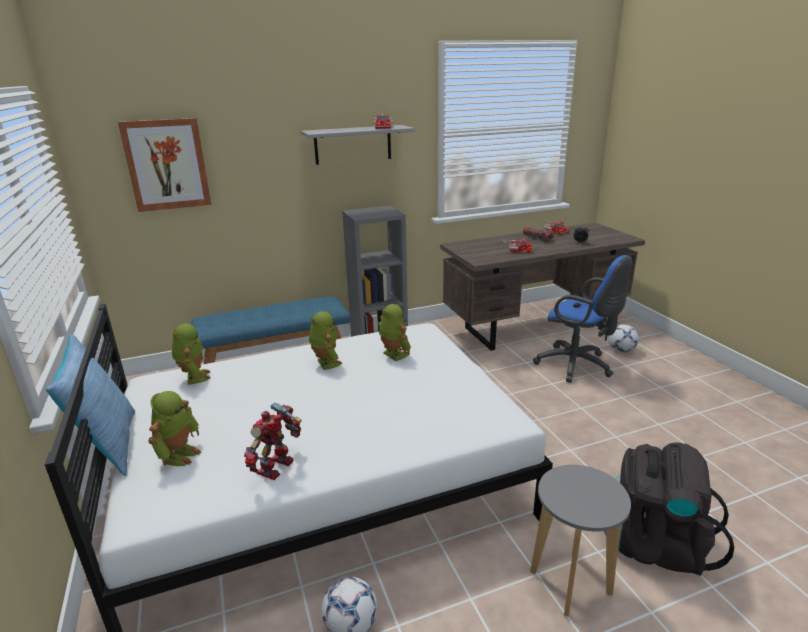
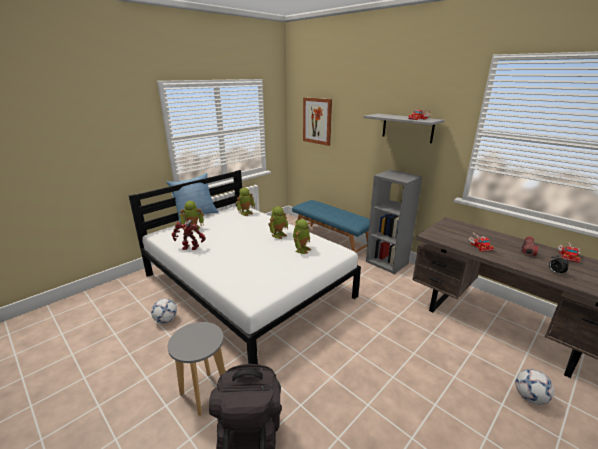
camera: 65 degrees right, 0 degrees up
(577, 366) = (459, 365): blue office chair -> none

